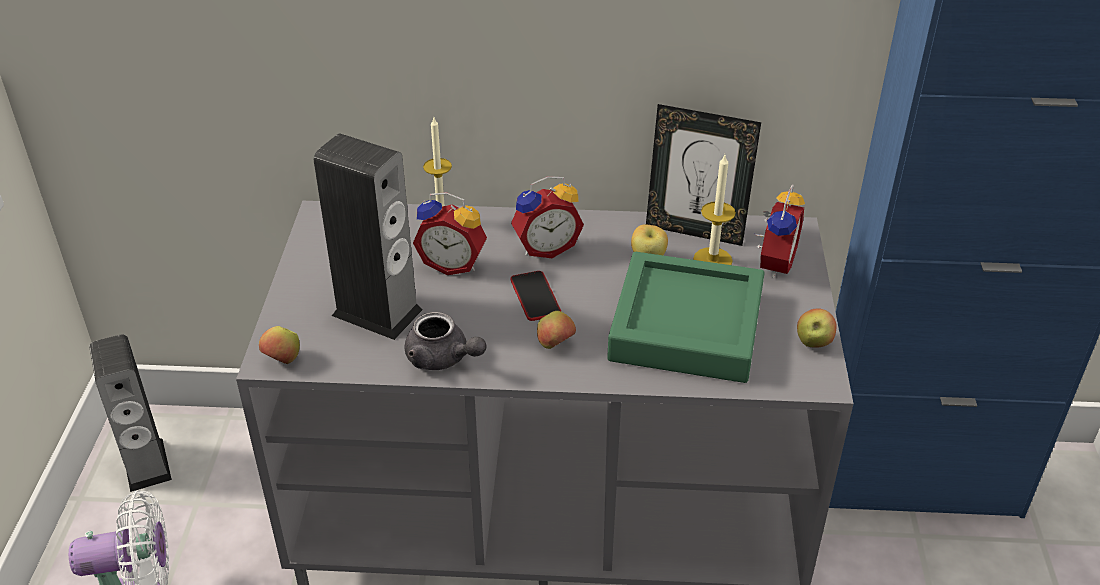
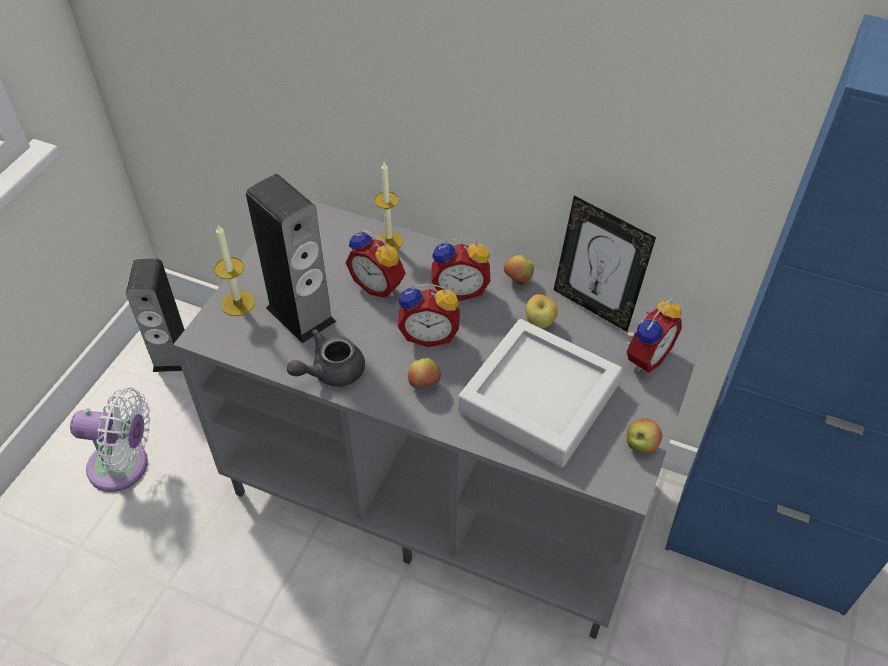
camera: 20 degrees right, 10 degrees up
(282, 360) = (212, 338): apple -> apple (517, 281)
(443, 359) = (330, 371): grey teapot -> grey teapot turned 90 degrees clockwise
(535, 297) = (429, 334): phone -> alarm clock
(686, 327) = (539, 398): green tray -> grey tray
(712, 260) = (594, 339): candle -> candle (238, 303)

